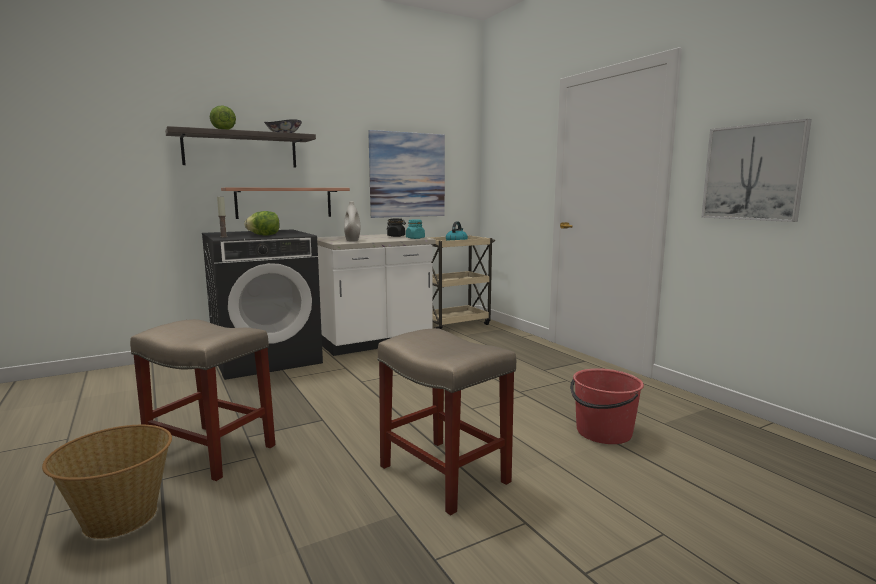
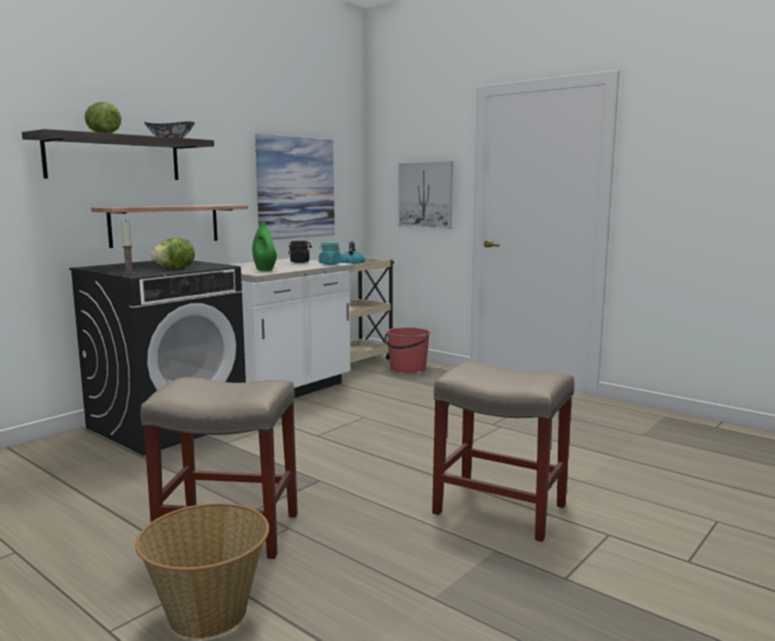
camera: 20 degrees left, 0 degrees up
(352, 240) = (265, 269): white vase -> green vase
(603, 432) = (601, 450): red bucket -> red bucket (407, 368)
(753, 172) = (696, 194): picture -> picture (426, 195)

